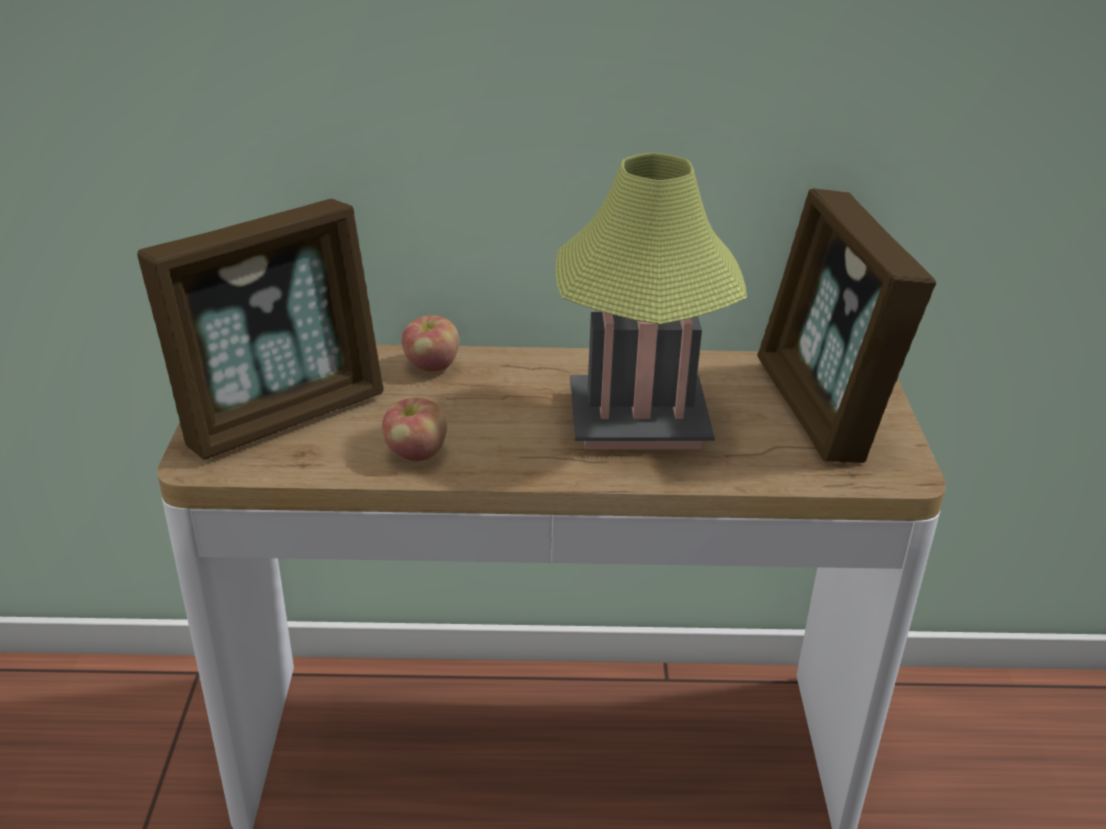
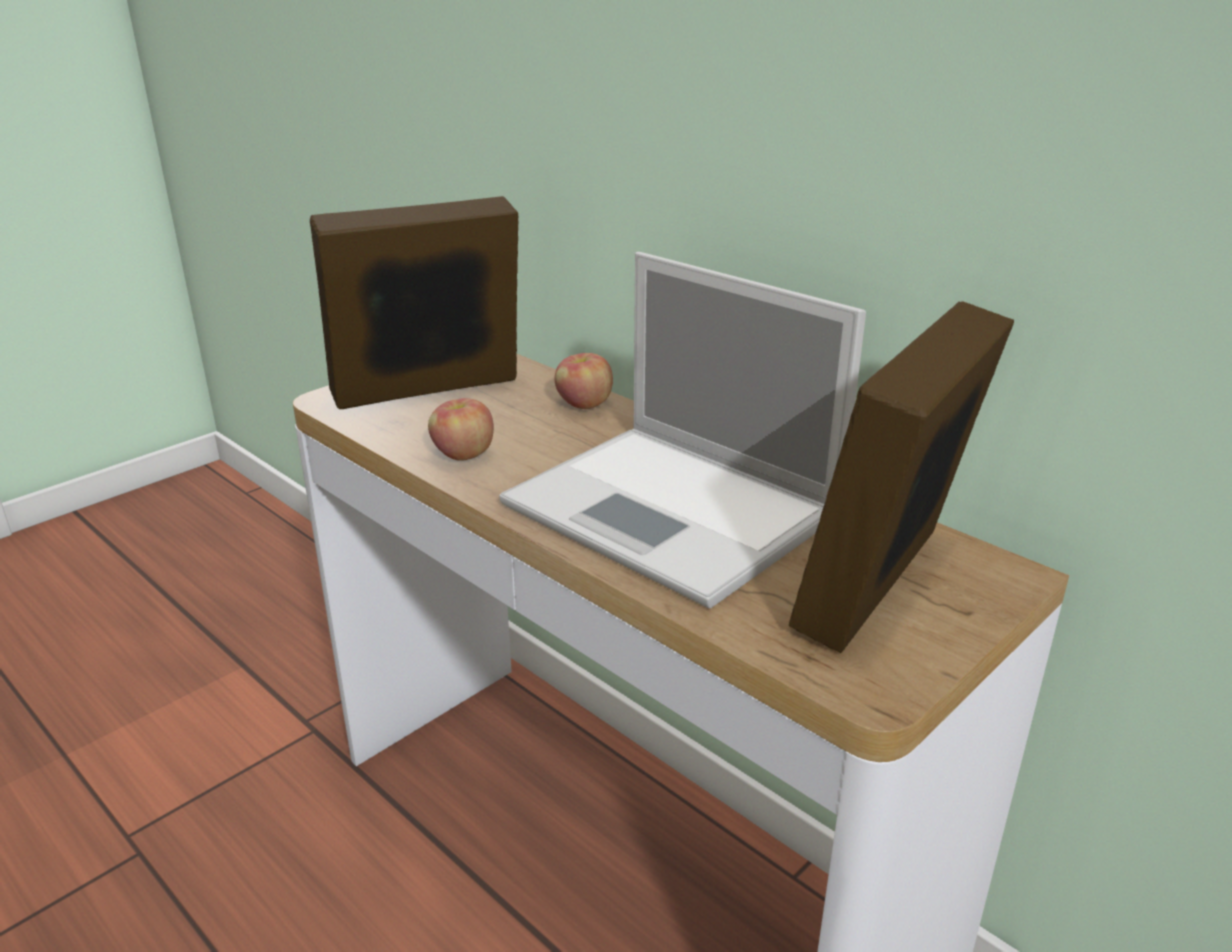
camera: 45 degrees right, 5 degrees down
(282, 414) = (428, 393): picture frame -> picture frame turned 150 degrees clockwise
(638, 421) = (675, 512): table lamp -> laptop

